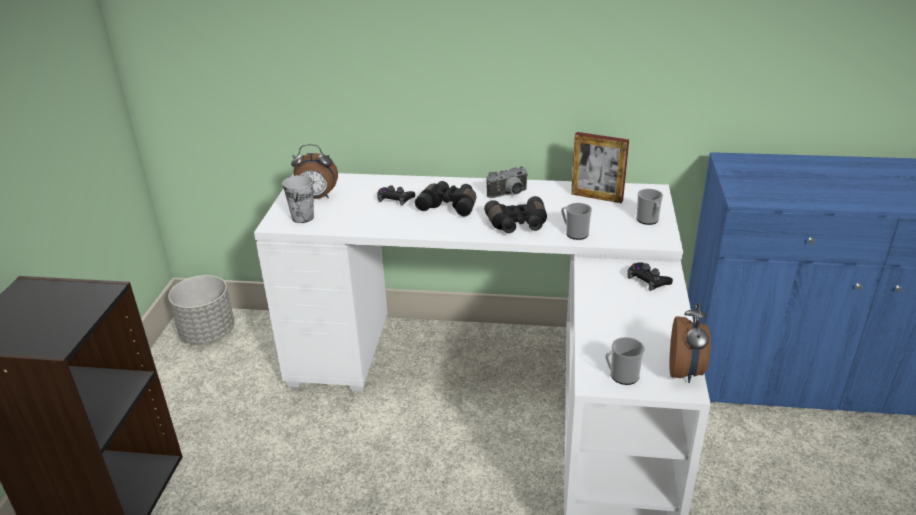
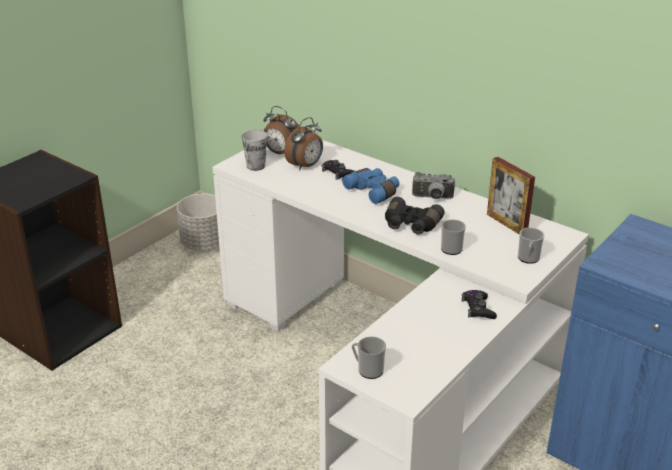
camera: 30 degrees right, 0 degrees up
(449, 205) = (374, 191): black binoculars -> blue binoculars
(686, 372) = (422, 388): alarm clock -> alarm clock (306, 166)

